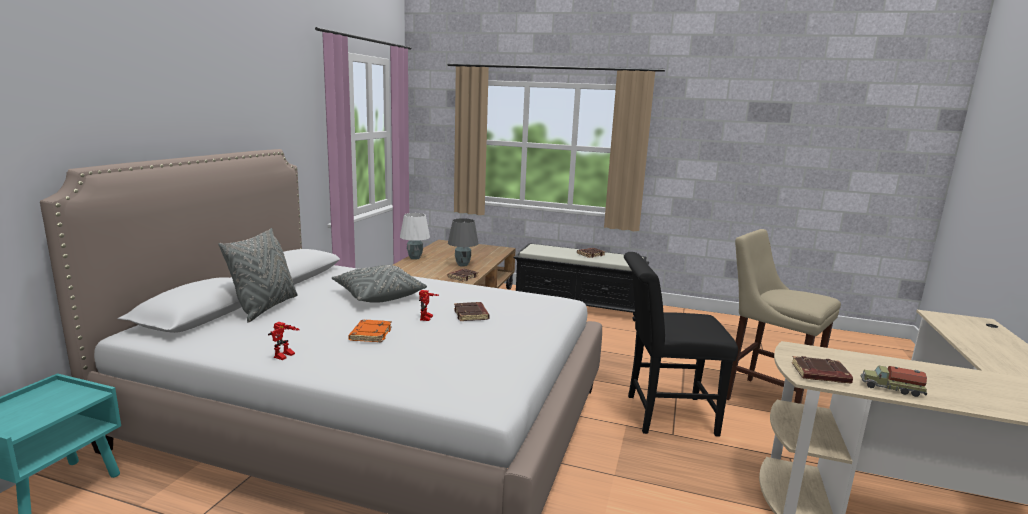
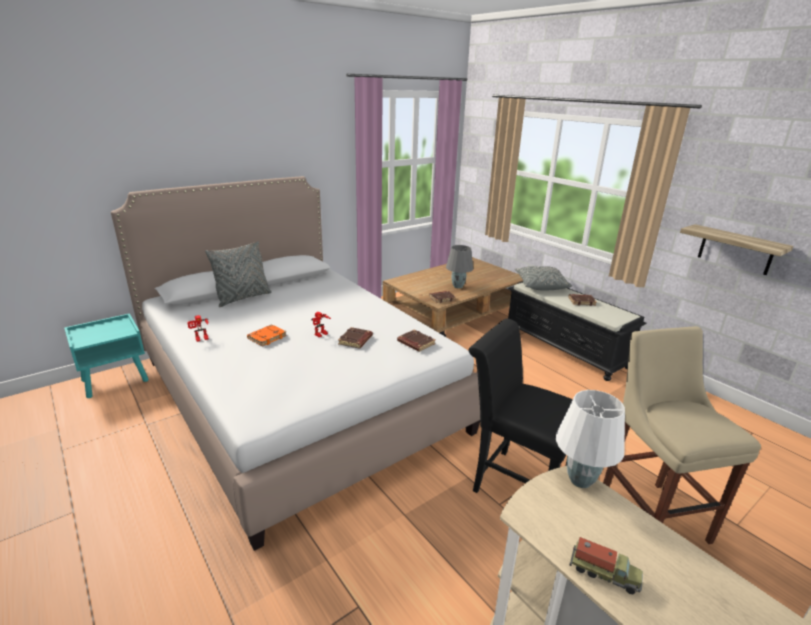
camera: 35 degrees right, 10 degrees up
(378, 295) = (320, 305): grey pillow -> grey pillow (540, 285)
(415, 258) = (429, 272): white table lamp -> white table lamp (581, 480)
(707, 184) = (735, 250): none -> shelf
(820, 374) = (546, 518): brown book -> brown book (415, 343)
(891, 388) = (604, 573): toy truck -> toy truck turned 150 degrees clockwise

